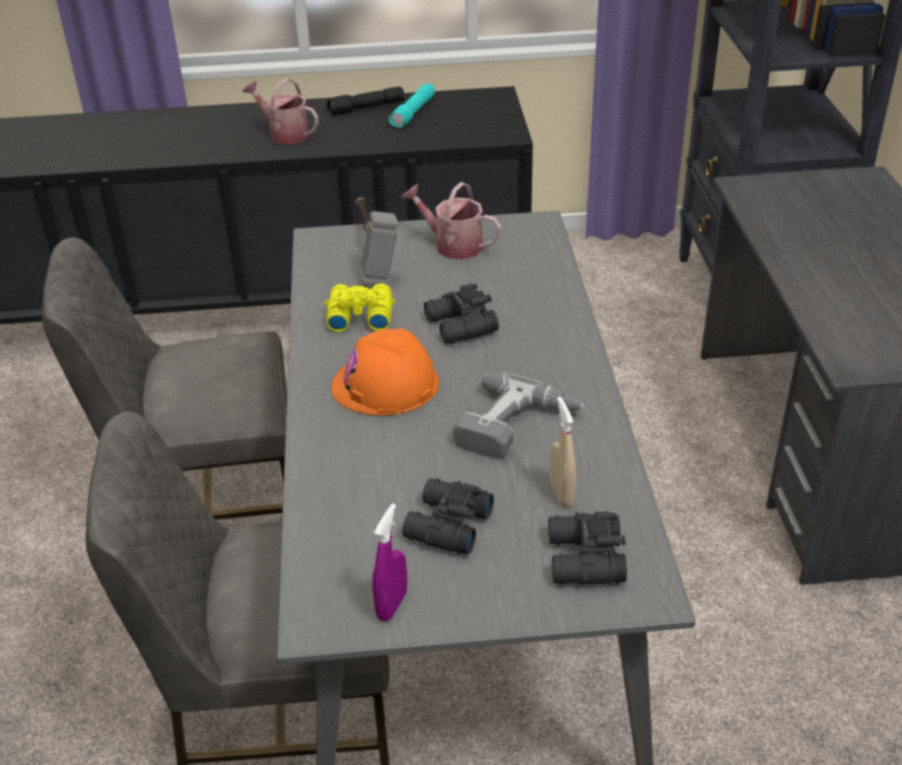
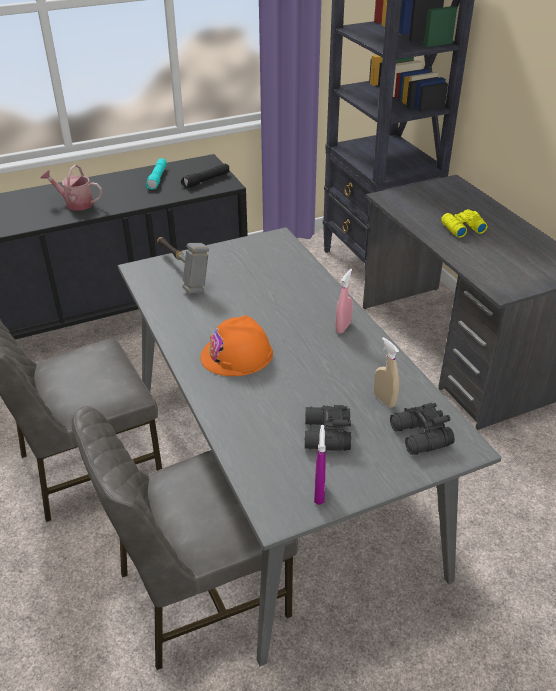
camera: 20 degrees left, 0 degrees up
(359, 315) = (194, 314): yellow binoculars -> yellow binoculars (461, 228)
(366, 108) = (123, 180): black flashlight -> black flashlight (206, 181)
(452, 245) = (231, 259): watering can -> none
(459, 327) = (264, 309): black binoculars -> none
(517, 427) = (335, 365): power drill -> none
(560, 374) = (343, 327): none -> pink spray bottle

